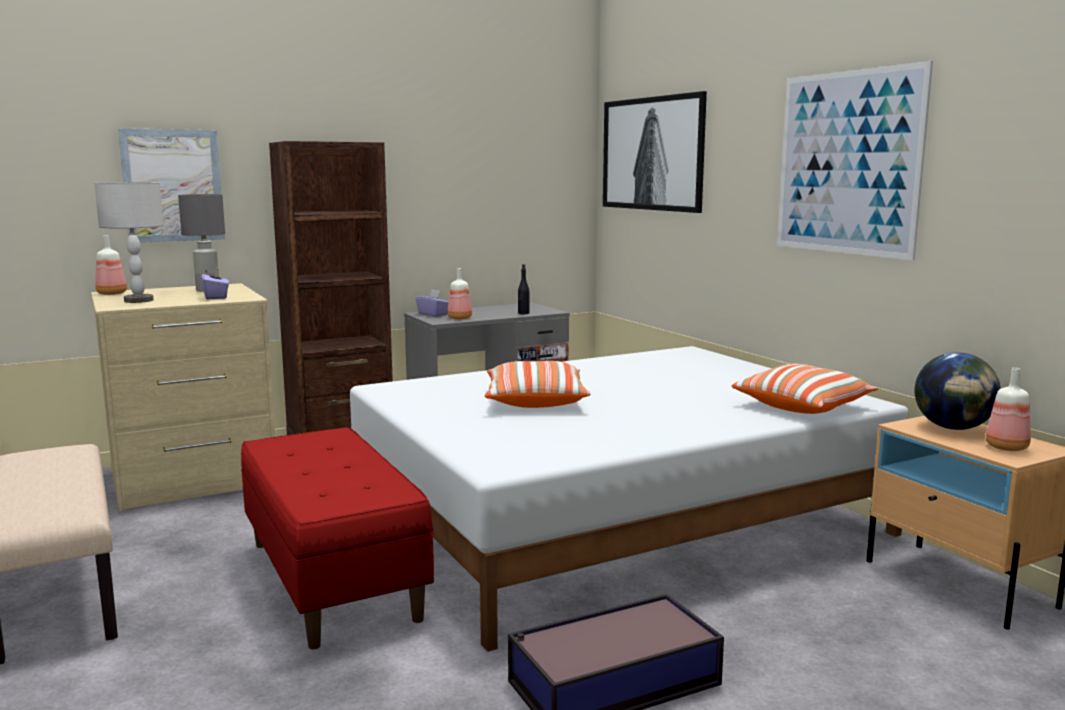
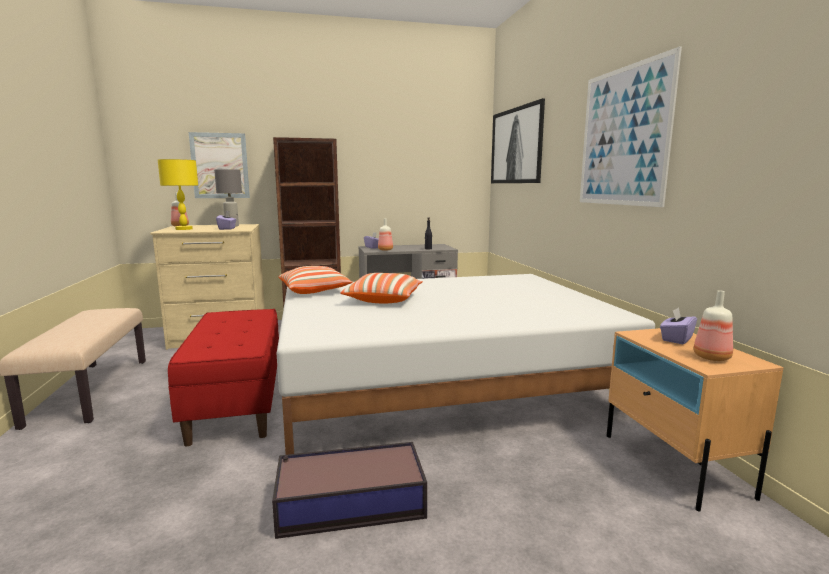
camera: 15 degrees right, 0 degrees up
(138, 300) = (184, 229): grey table lamp -> yellow table lamp
(803, 406) = (568, 315): pillow -> pillow (315, 291)
(953, 428) = (676, 339): globe -> purple tissue box

